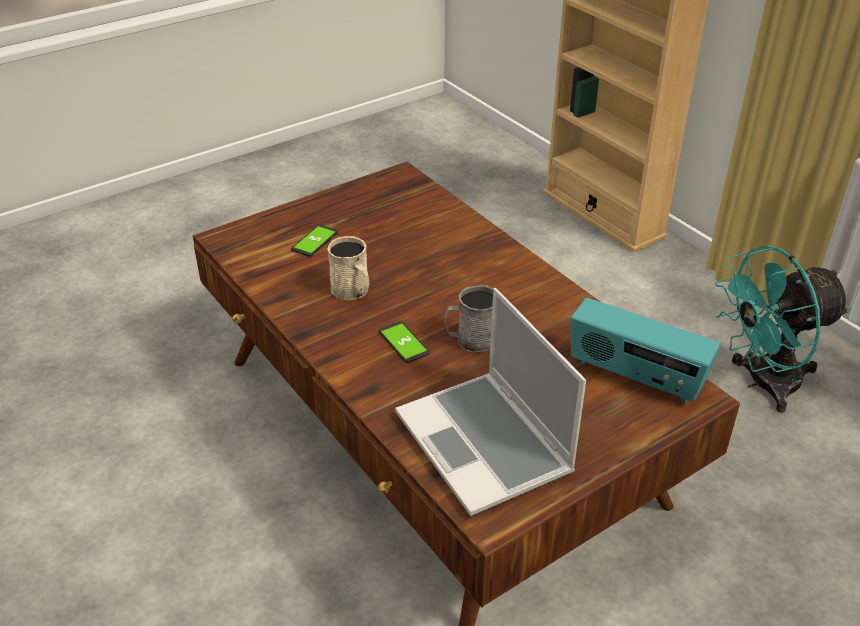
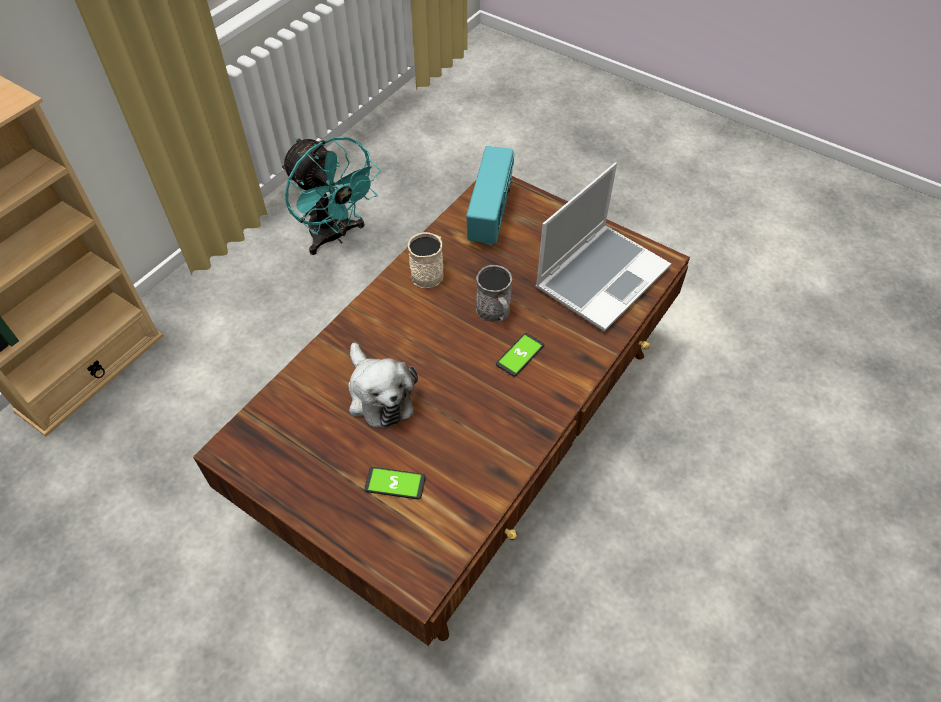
camera: 110 degrees left, 15 degrees up
(353, 291) = (466, 416): beige mug -> beige mug (429, 272)
(409, 248) = (378, 395): none -> plush toy

